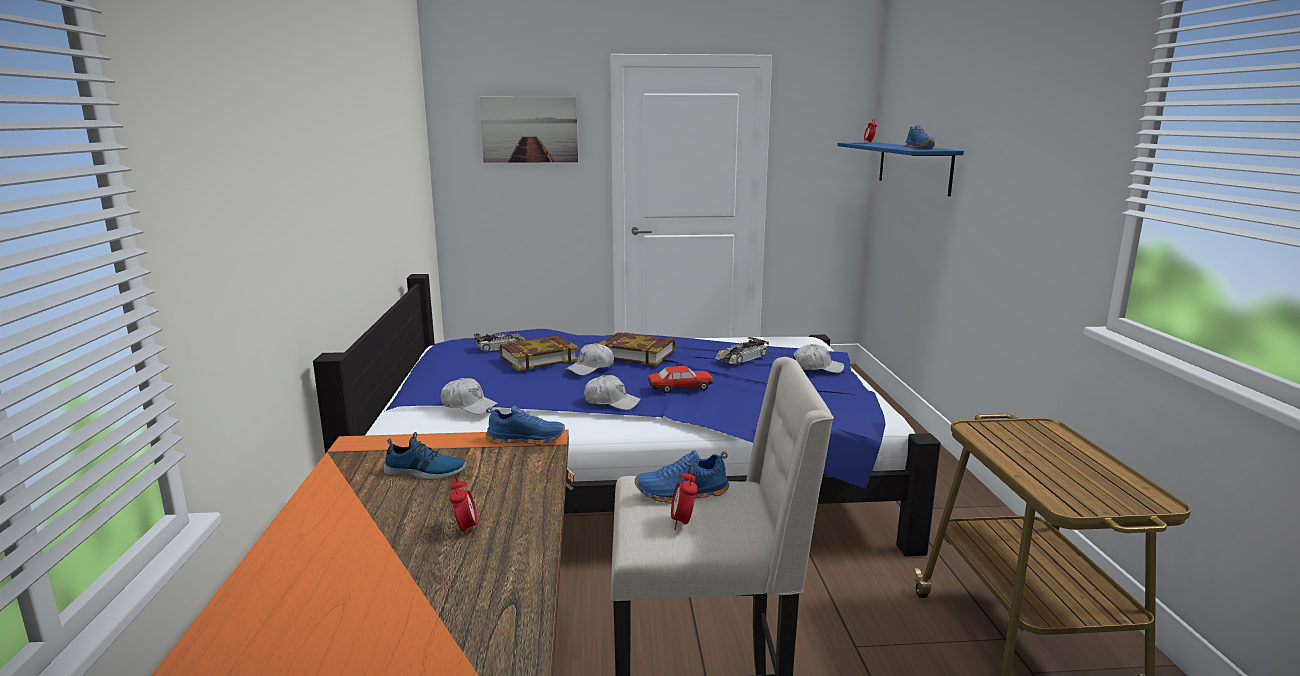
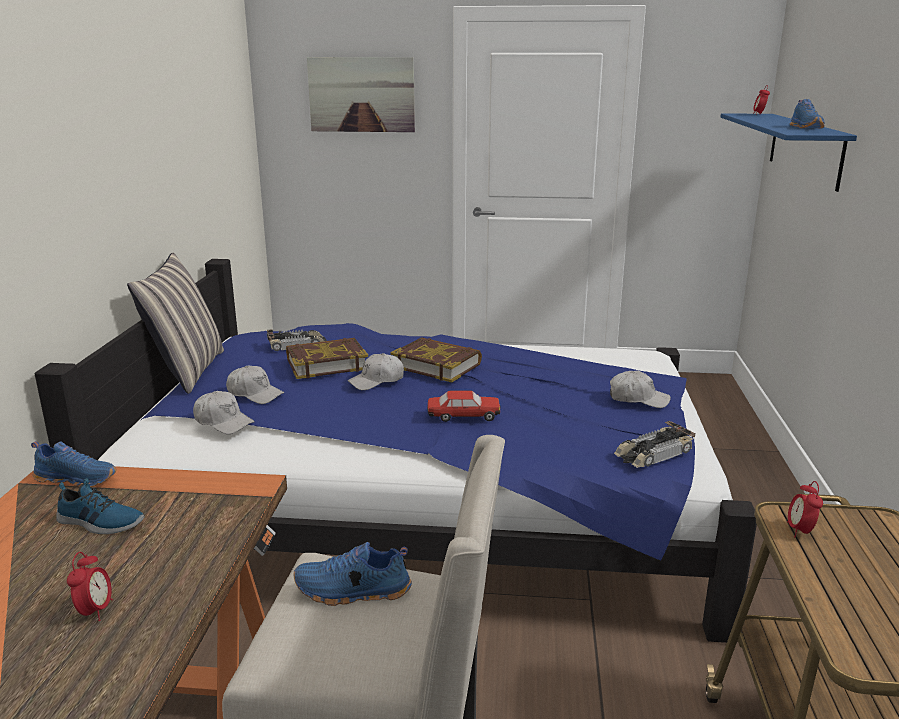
camera: 10 degrees right, 5 degrees up
(409, 371) = (187, 371): none -> pillow
(526, 439) = (232, 485): blue shoe -> blue shoe (77, 478)
(611, 402) = (379, 429): white cap -> white cap (255, 394)
(683, 523) = (330, 637): alarm clock -> alarm clock (800, 531)
(741, 357) = (554, 378): toy car -> toy car (653, 453)

